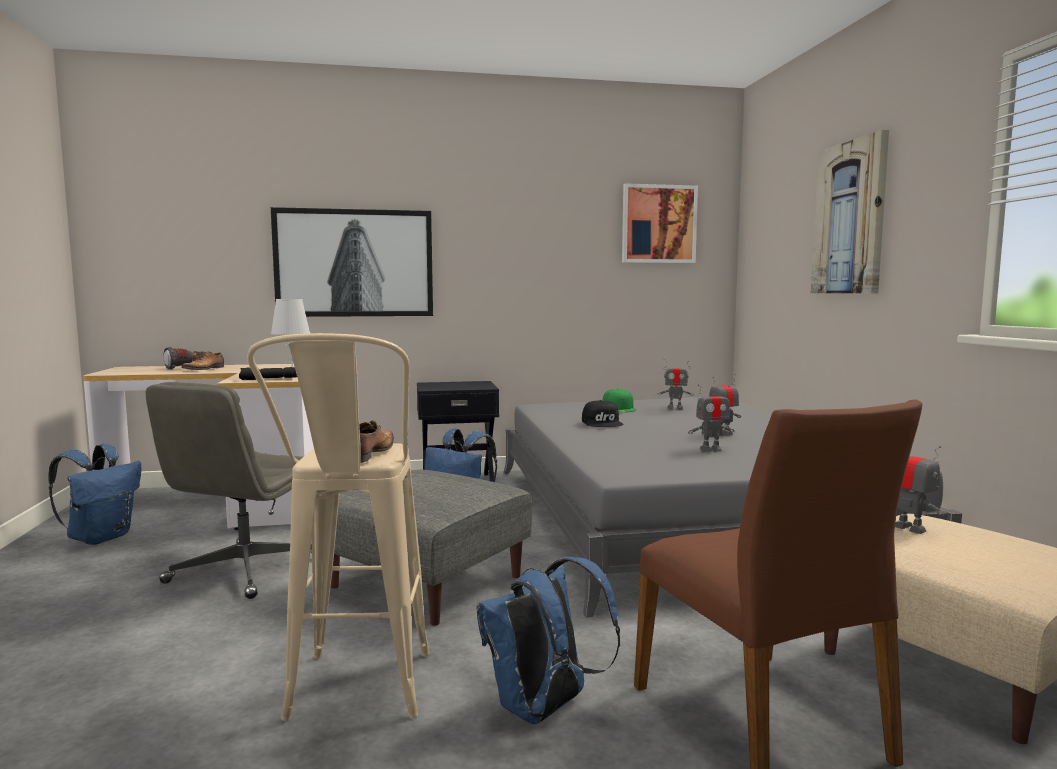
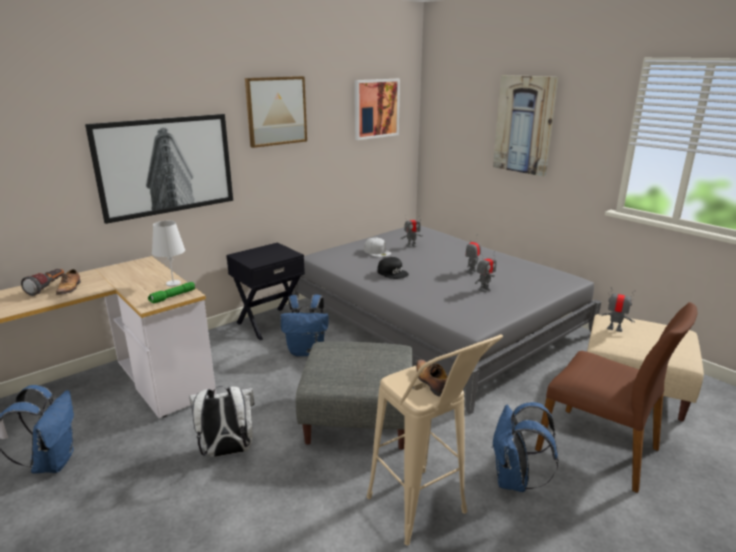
camera: 30 degrees left, 15 degrees up
(244, 571) = (227, 451): grey office chair -> white backpack
(269, 379) = (173, 297): black flashlight -> green flashlight
(502, 214) = (276, 111): none -> picture
(619, 408) = (377, 251): green cap -> white cap

